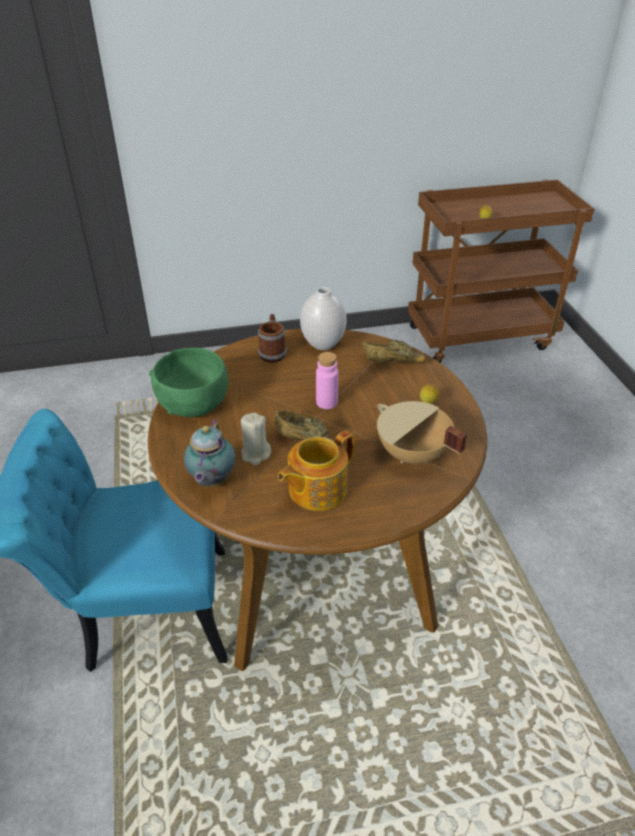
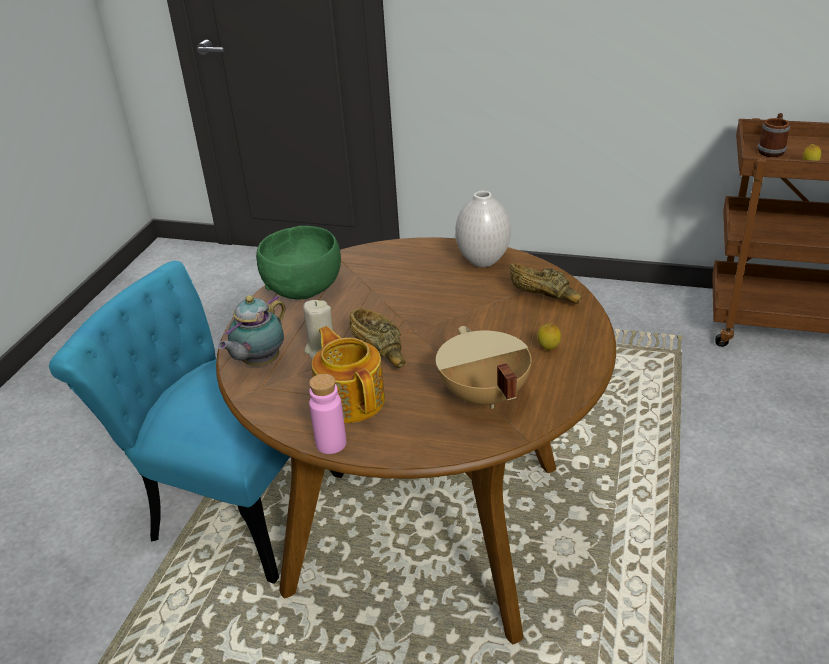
camera: 30 degrees right, 5 degrees down
(272, 352) = (423, 257): mug -> mug (771, 150)
(316, 489) = (351, 399): teapot -> teapot turned 75 degrees clockwise
(326, 402) = (436, 319): pink bottle -> pink bottle (331, 443)

